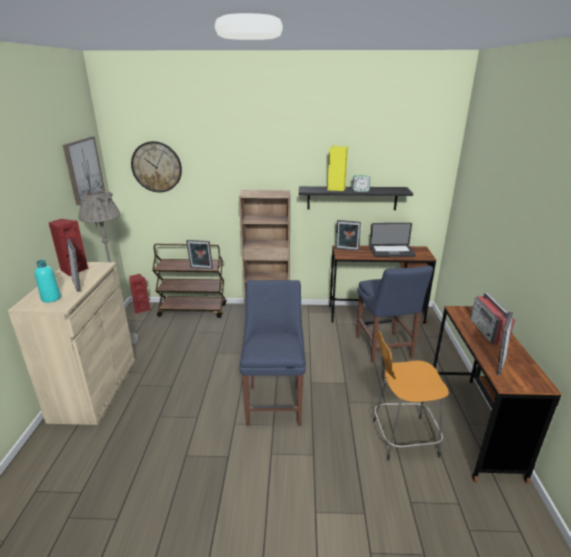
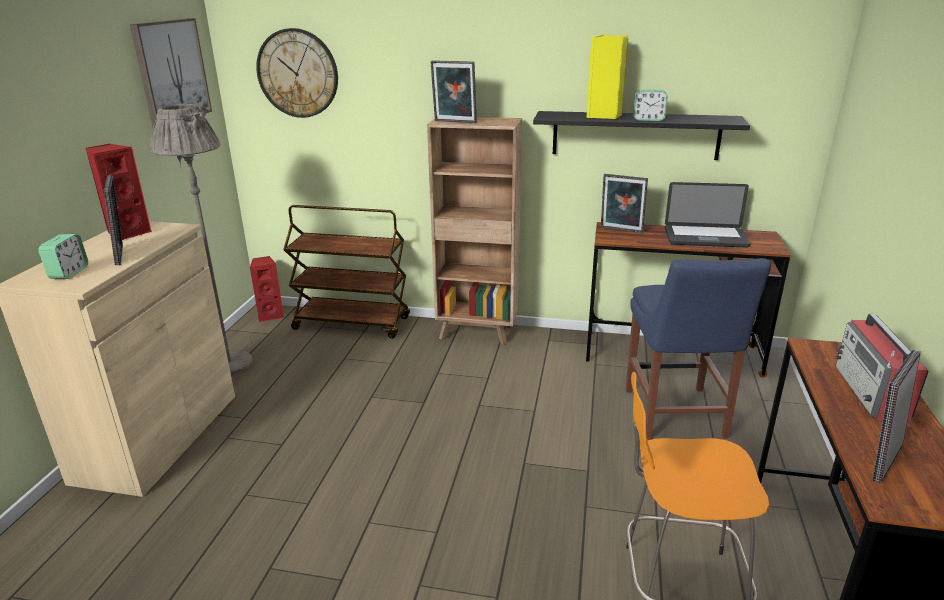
camera: 10 degrees right, 0 degrees up
(51, 298) = (69, 273): turquoise bottle -> alarm clock
(201, 268) = (363, 251): picture frame -> picture frame (454, 122)
(274, 402) = (449, 491): blue chair -> none

